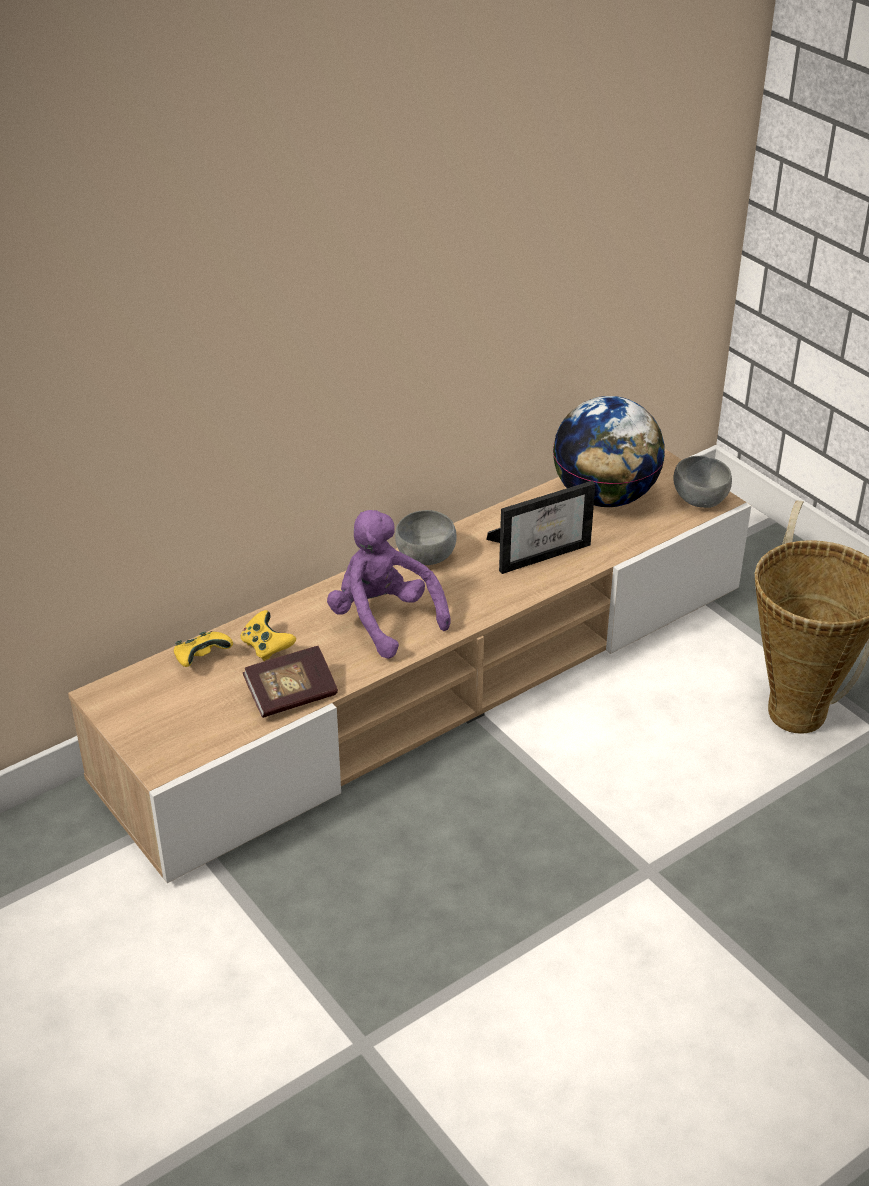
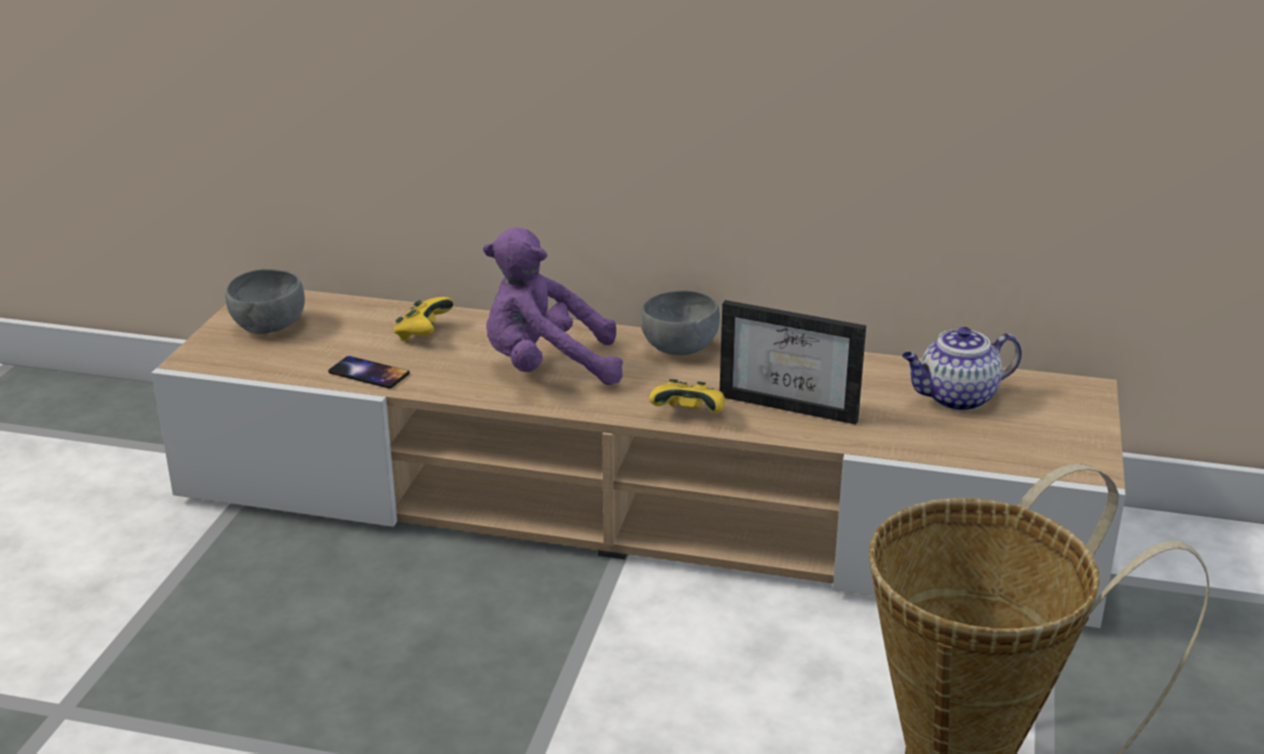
camera: 50 degrees right, 10 degrees down
(202, 659) = (366, 314): yellow game controller -> yellow game controller (689, 414)
(291, 695) = (369, 373): book -> phone
(383, 619) = (547, 368): purple plush toy -> purple plush toy turned 105 degrees counterclockwise
(604, 497) = (956, 398): globe -> teapot
(700, 500) = (1067, 456): grey bowl -> grey bowl (269, 327)

